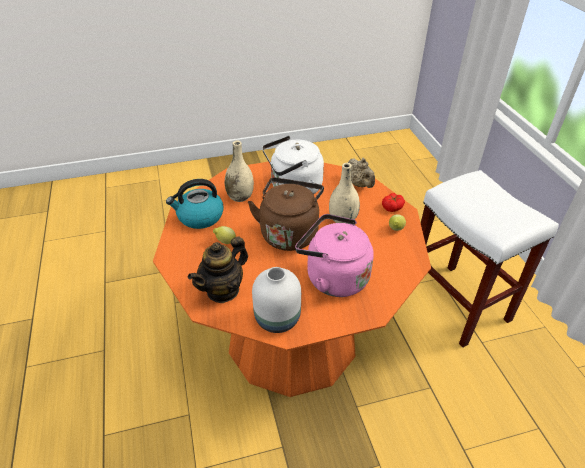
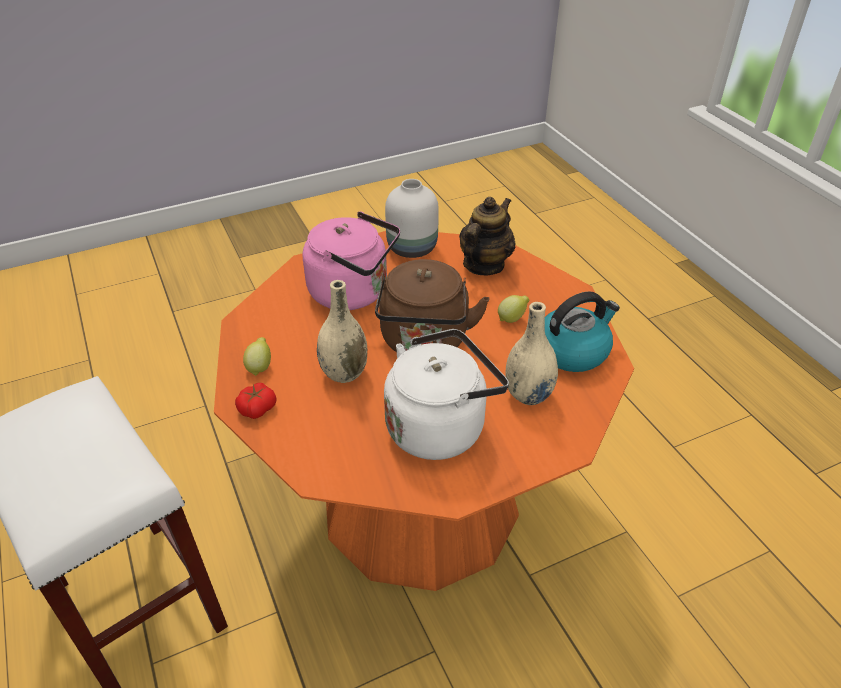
camera: 170 degrees right, 0 degrees up
(360, 185) = (312, 453): beige teapot -> none

